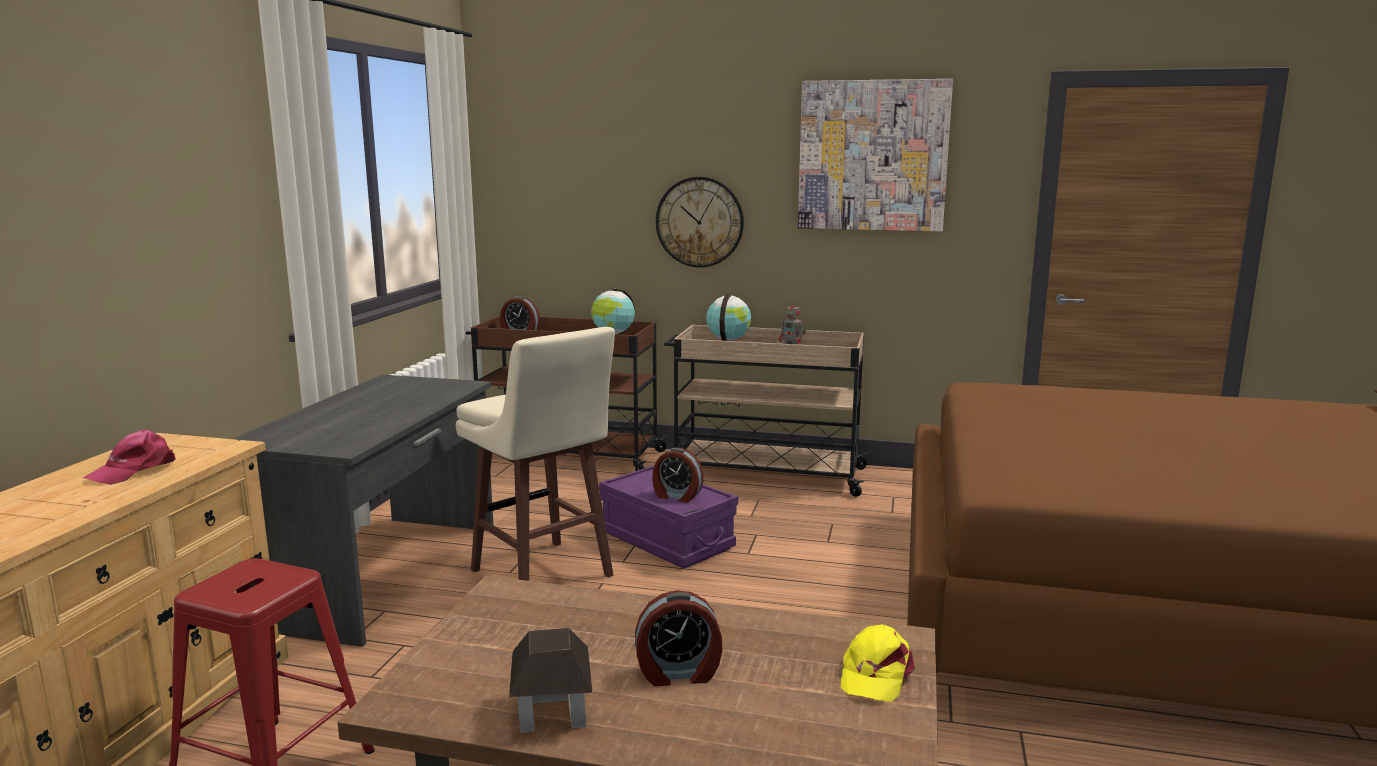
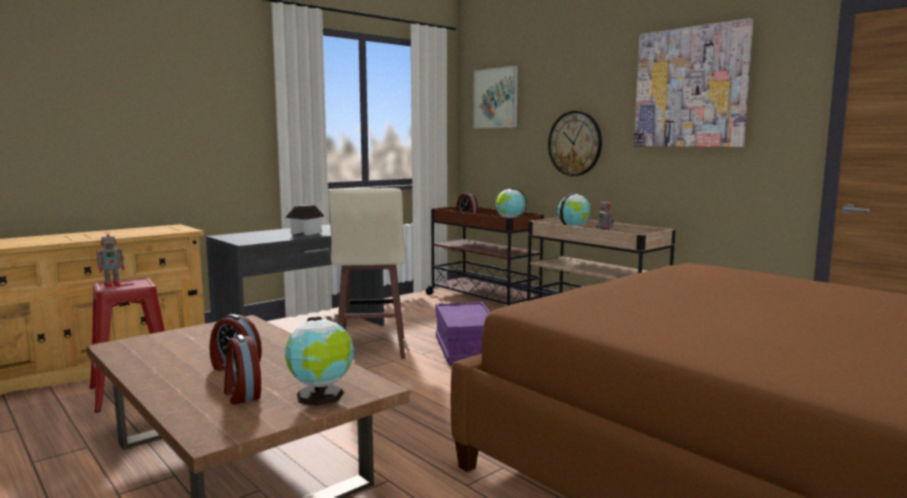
camera: 35 degrees right, 5 degrees down
(134, 470) = (136, 232): pink cap -> none
(232, 590) = (113, 285): none -> toy robot
(550, 150) = (495, 98): none -> picture
(552, 712) = (154, 365): toy house -> toy house (305, 233)
(677, 496) = (466, 318): alarm clock -> alarm clock (241, 395)
(875, 674) = (321, 396): yellow cap -> globe

